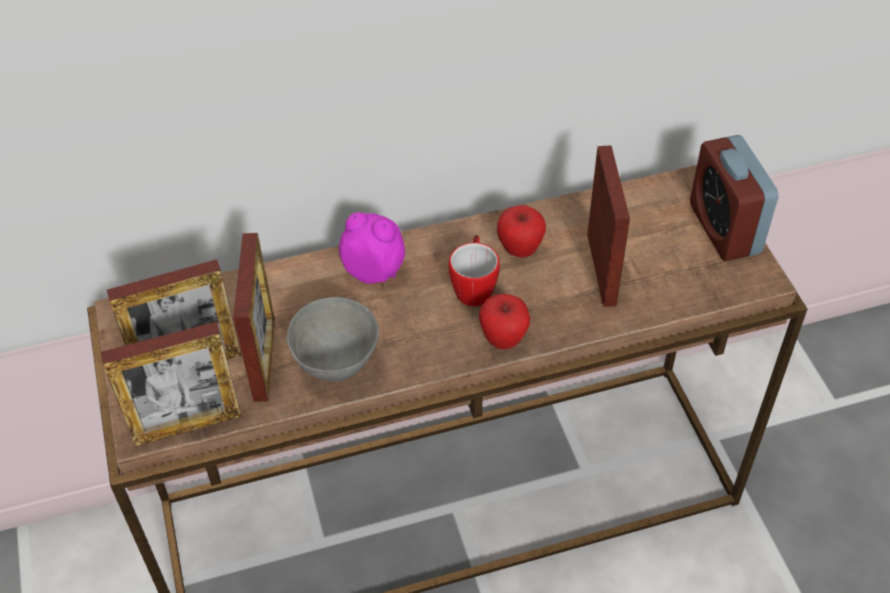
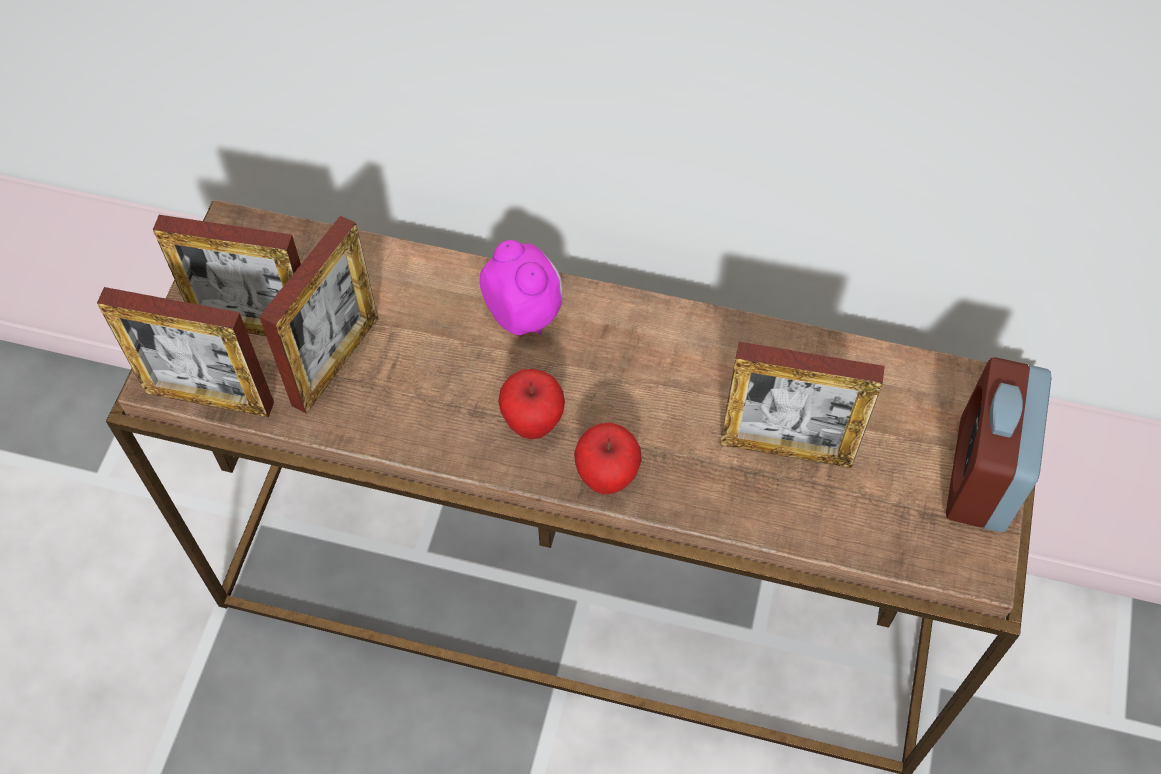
camera: 30 degrees right, 10 degrees up
(337, 365) = (405, 410): grey bowl -> none
(474, 287) = (620, 393): mug -> none
(520, 249) = (708, 372): apple -> apple (533, 423)
(601, 269) = (786, 448): picture frame -> picture frame turned 75 degrees clockwise

